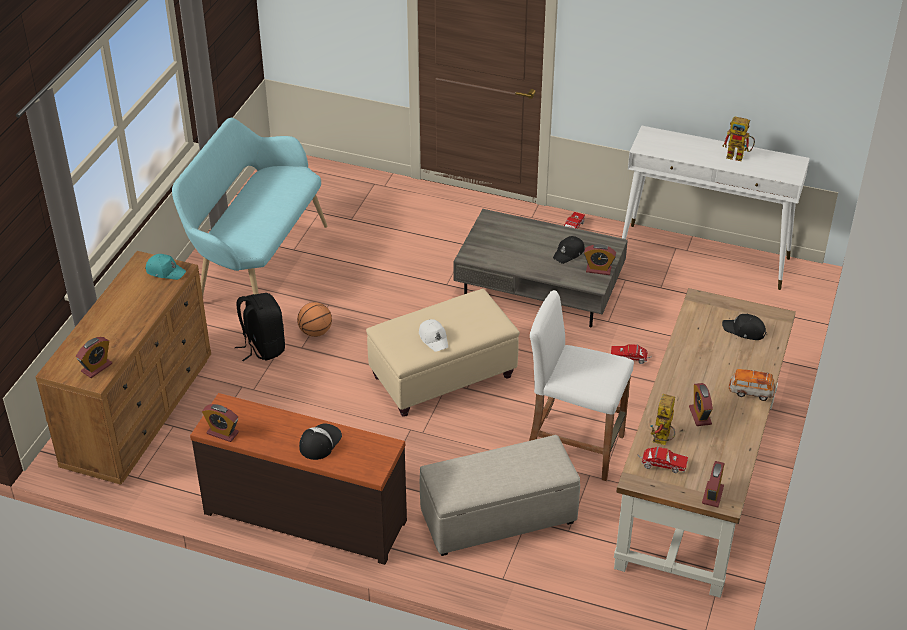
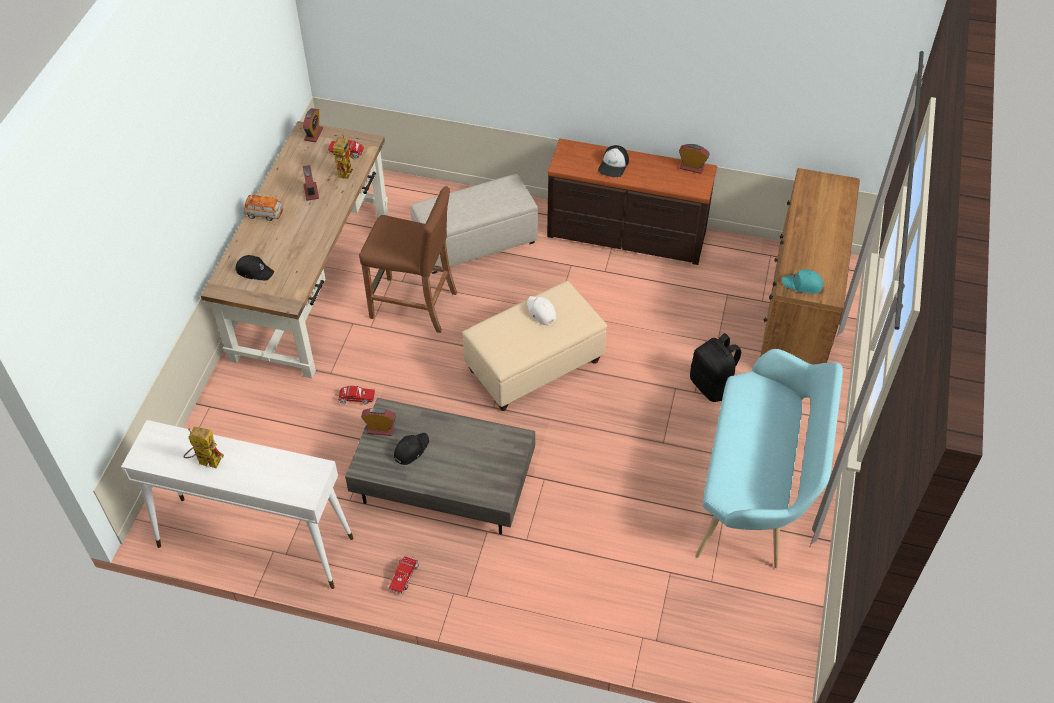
camera: 175 degrees right, 10 degrees up
(96, 368) = (813, 188): alarm clock -> none
(315, 332) = (667, 407): basketball -> none
(574, 446) = (413, 305): white stool -> brown stool

